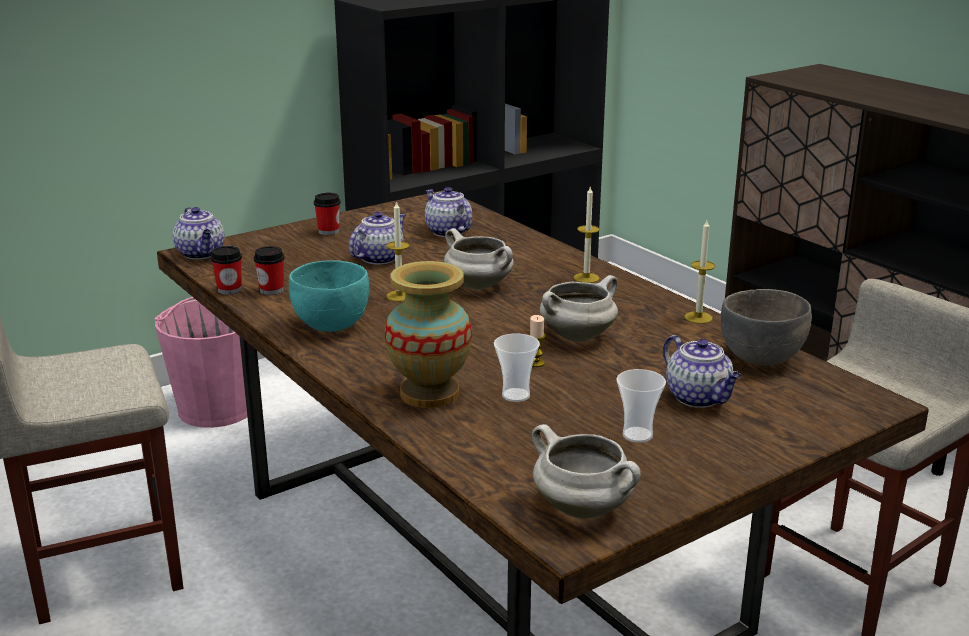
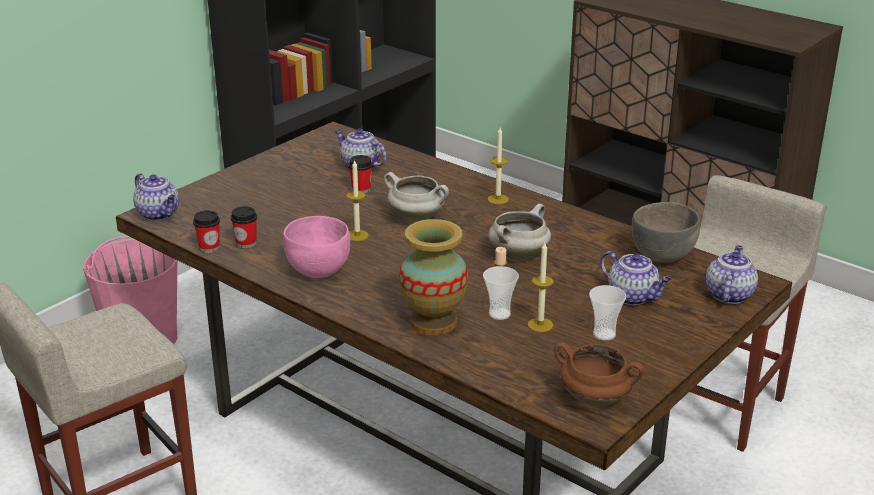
camera: 15 degrees left, 5 degrees up
(328, 231) = (257, 177): cup -> cup (361, 189)
(331, 326) = (318, 271): turquoise bowl -> pink bowl
(379, 258) = (318, 200): teapot -> teapot (728, 294)
(584, 509) = (596, 398): white cooking pot -> brown cooking pot
(698, 317) = (601, 226): candle -> candle (540, 325)

